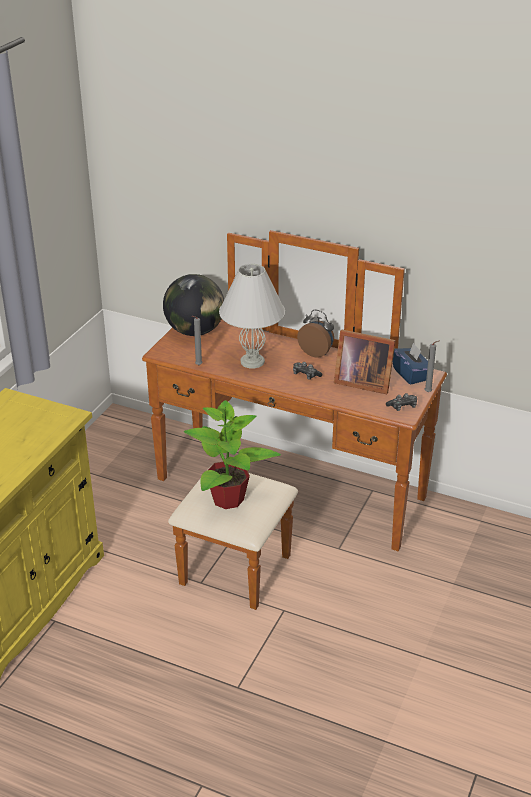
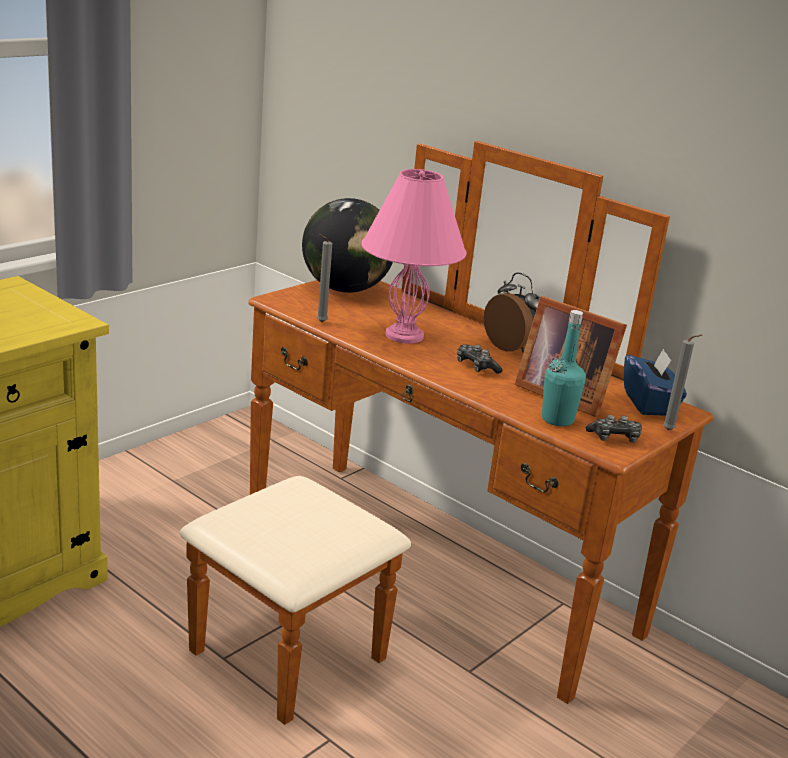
camera: 15 degrees right, 10 degrees down
(228, 499) = (285, 521): potted plant -> none
(252, 362) = (404, 336): white table lamp -> pink table lamp
(367, 402) = (557, 419): none -> turquoise bottle

